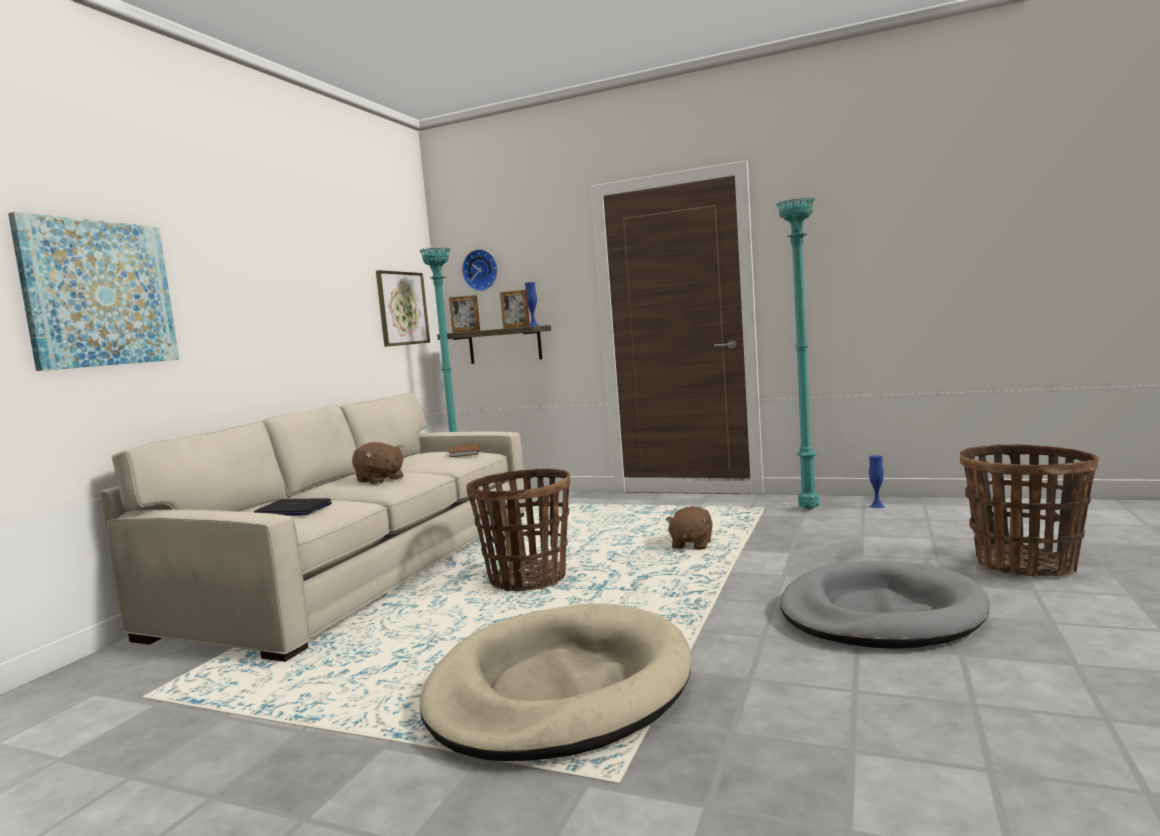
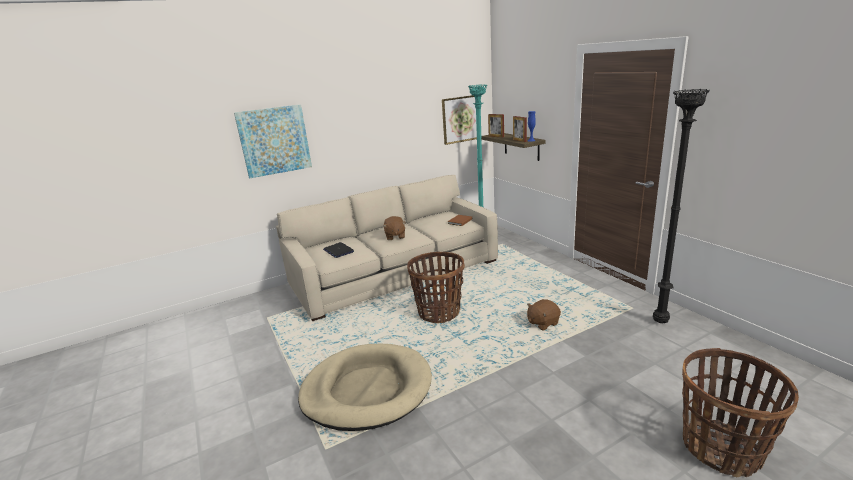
camera: 40 degrees right, 15 degrees up
(481, 270) = (513, 94): wall clock -> none
(808, 509) = (659, 322): turquoise floor lamp -> black floor lamp
(877, 506) = (714, 340): blue vase -> none
(880, 613) = (556, 430): grey dog bed -> none

